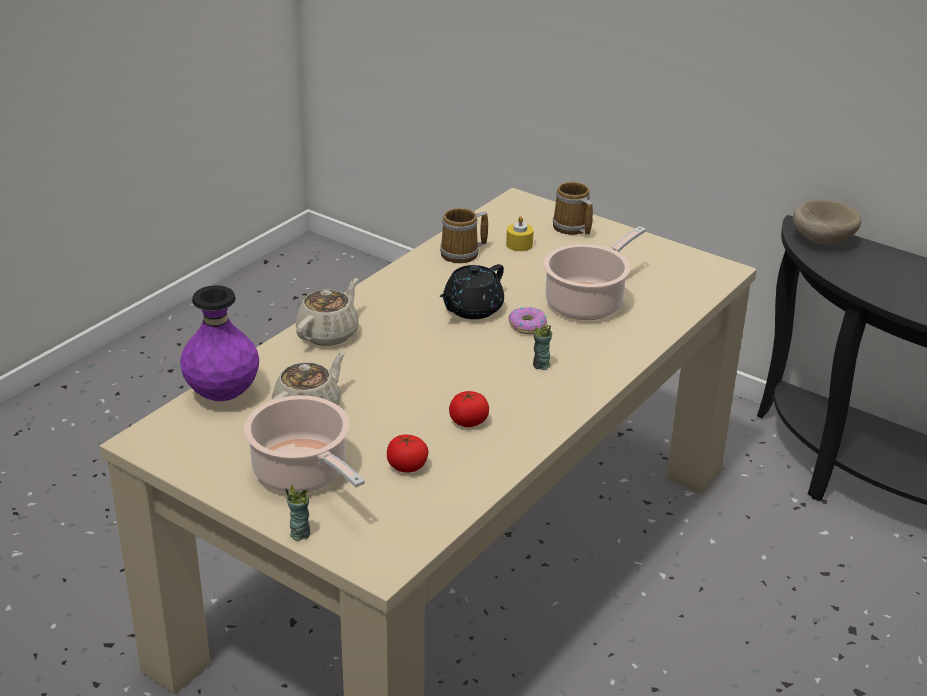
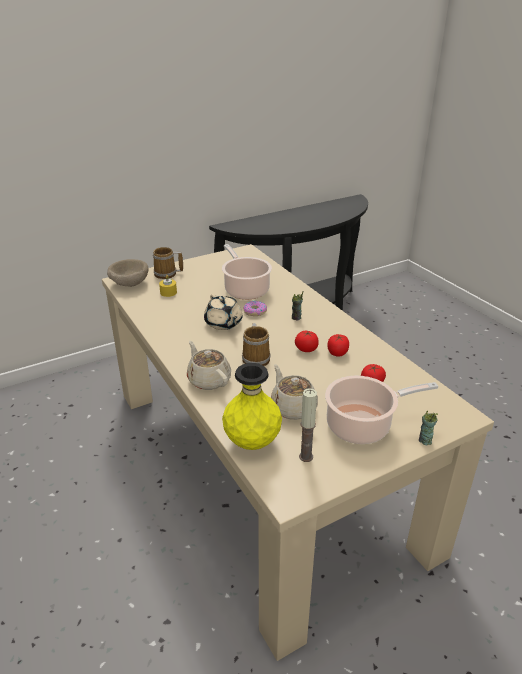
camera: 65 degrees left, 0 degrees up
(216, 440) = (306, 456): none -> candle
(222, 395) = (252, 442): purple vase -> yellow vase
(458, 392) = (306, 349): none -> tomato
(462, 254) = (160, 311): mug -> mug (256, 358)
(471, 309) = (223, 323): black teapot -> beige teapot
(821, 239) = (238, 225): beige bowl -> beige bowl (129, 284)

